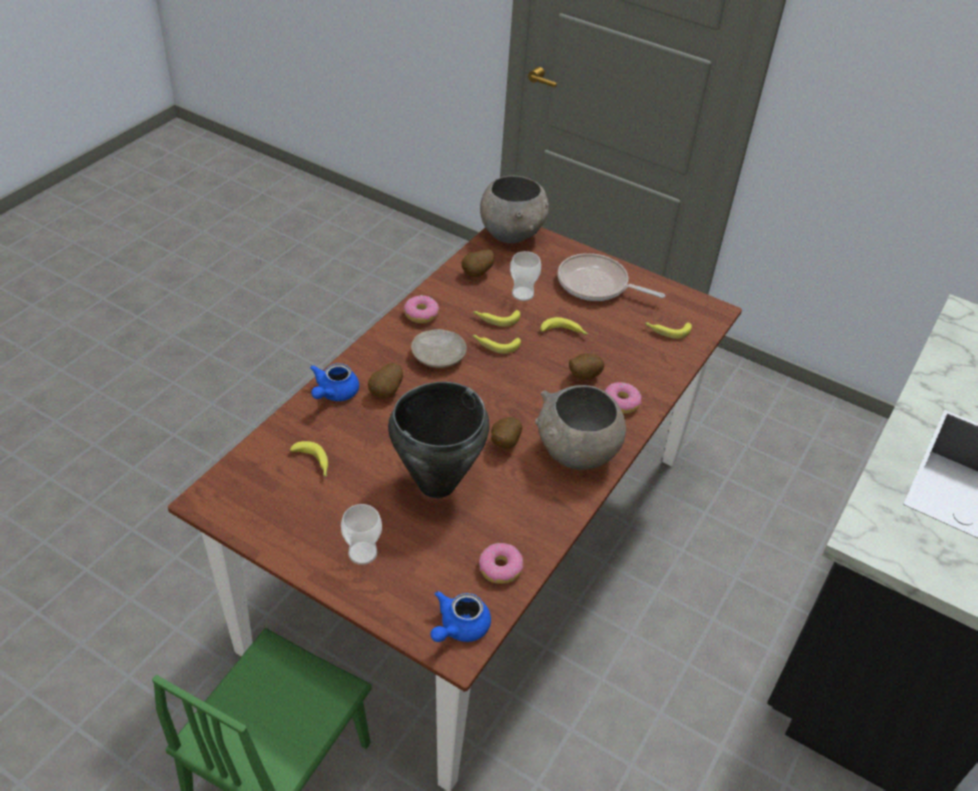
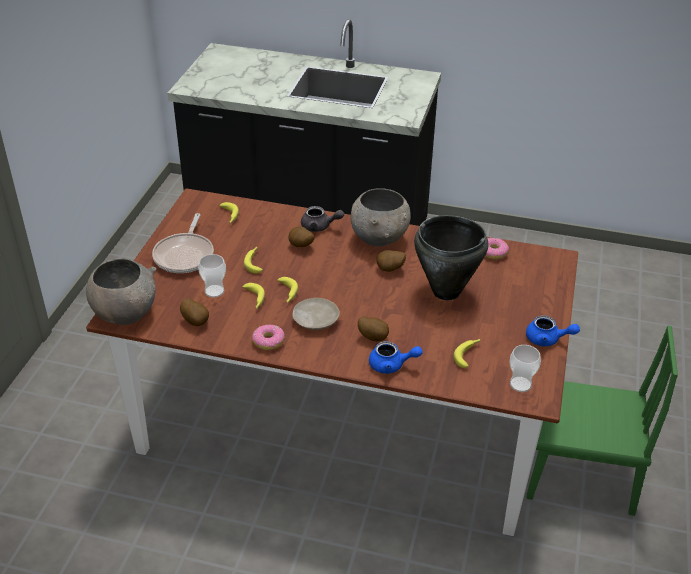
camera: 105 degrees left, 5 degrees down
(362, 553) = (525, 309): cup -> cup (520, 384)
(459, 628) = (545, 260): blue teapot -> blue teapot (547, 339)
(621, 403) = (319, 227): donut -> grey teapot

